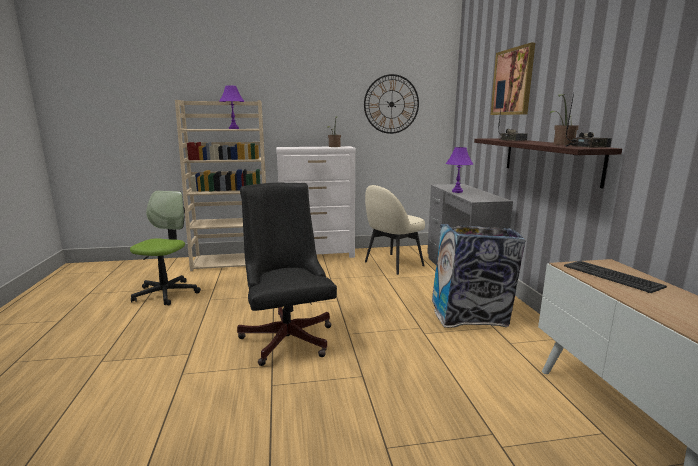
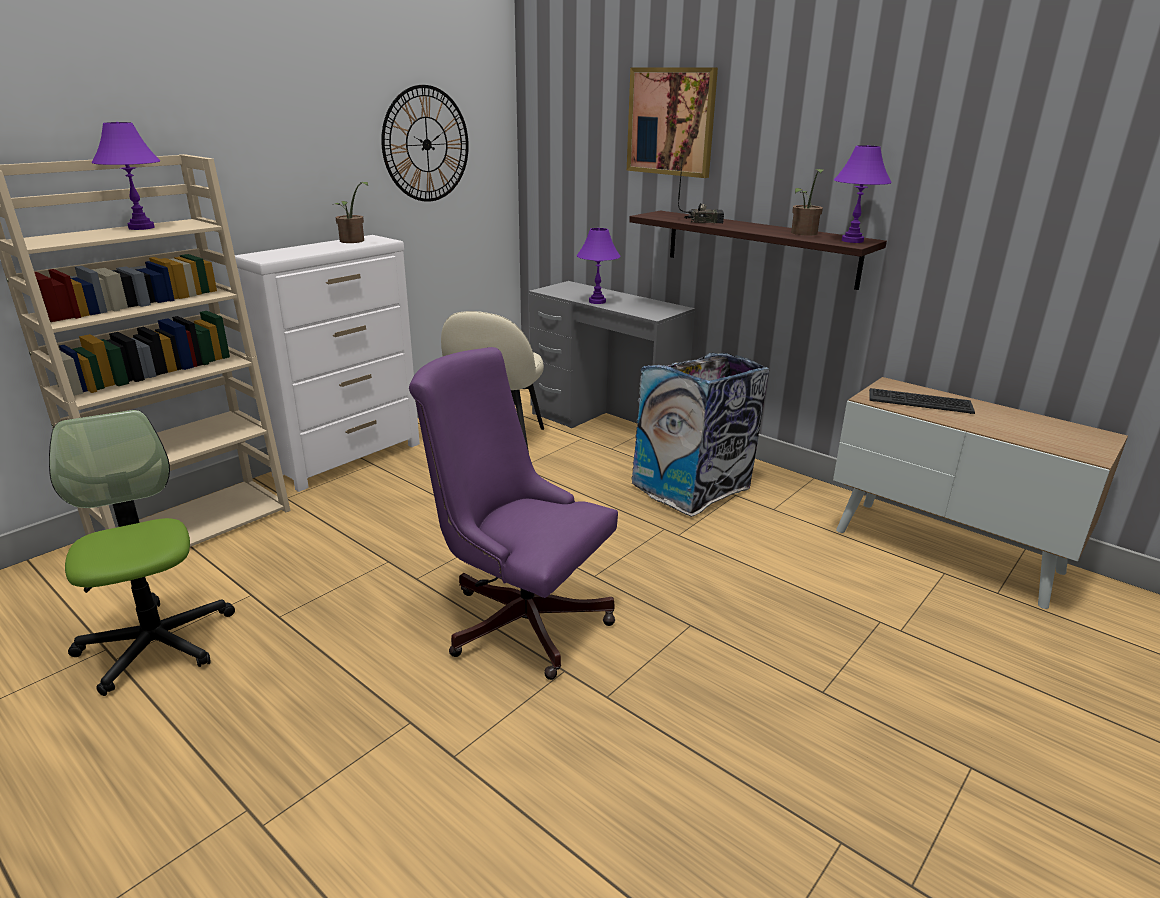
camera: 40 degrees left, 10 degrees up
(287, 336) = (519, 618): black office chair -> purple office chair
(587, 147) = (852, 241): radio -> purple table lamp

